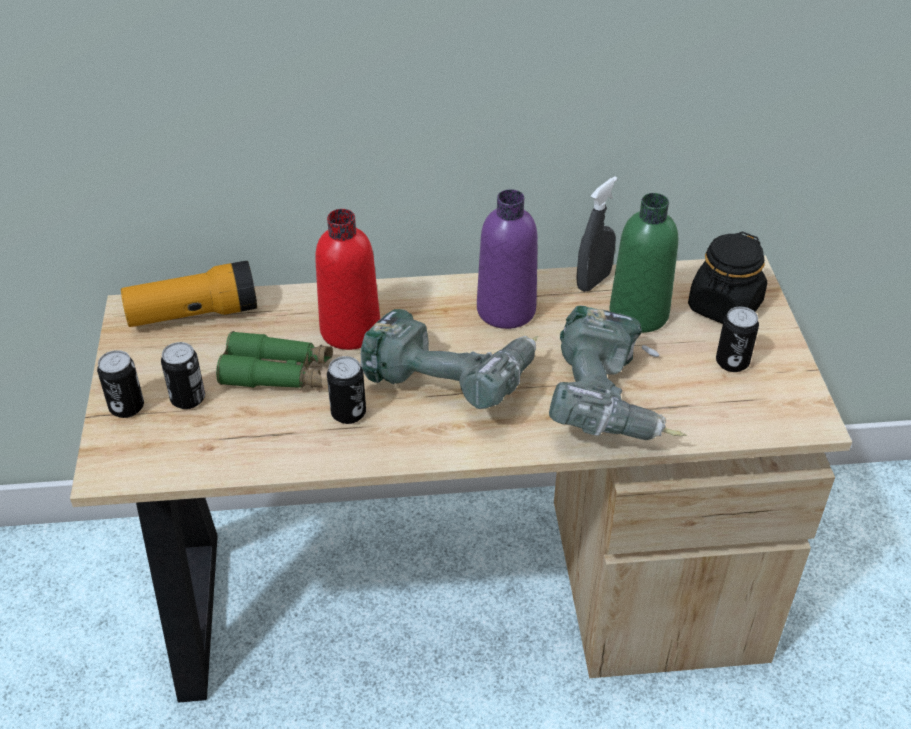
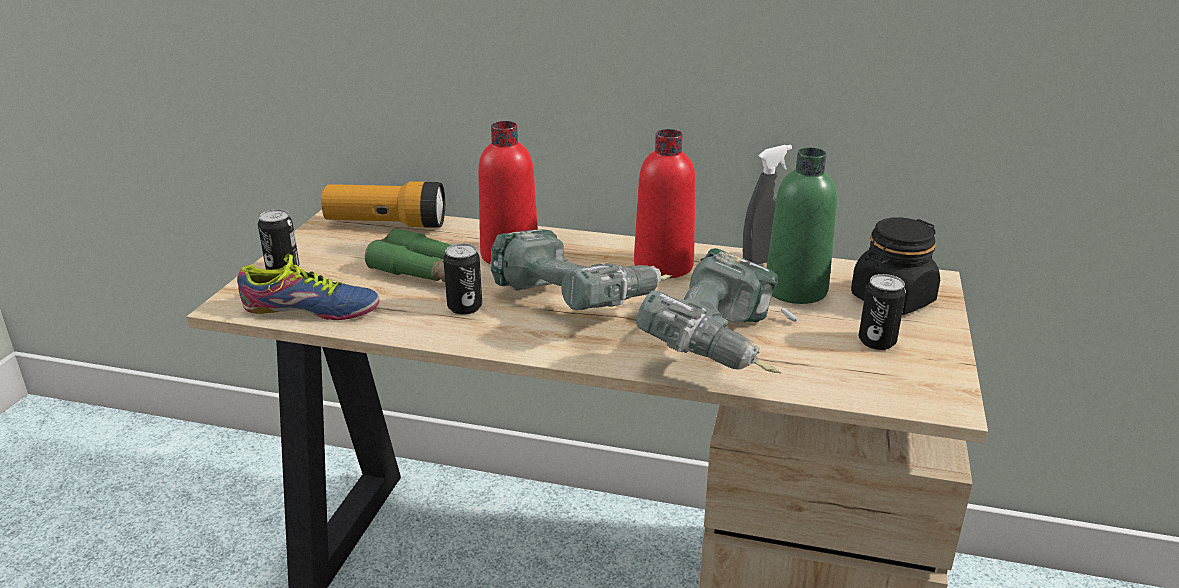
camera: 20 degrees right, 15 degrees down
(188, 399) = (336, 273): can -> none
(197, 458) = (310, 311): none -> shoe
(506, 310) = (663, 266): purple bottle -> red bottle

